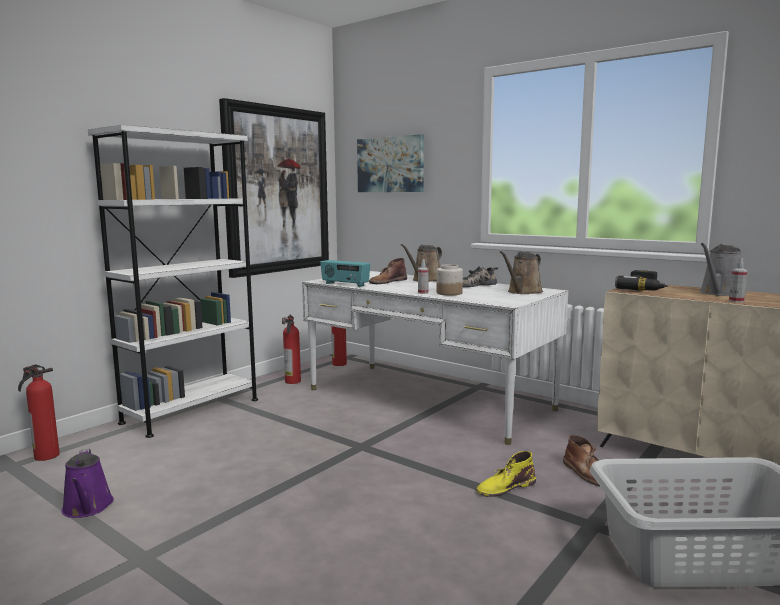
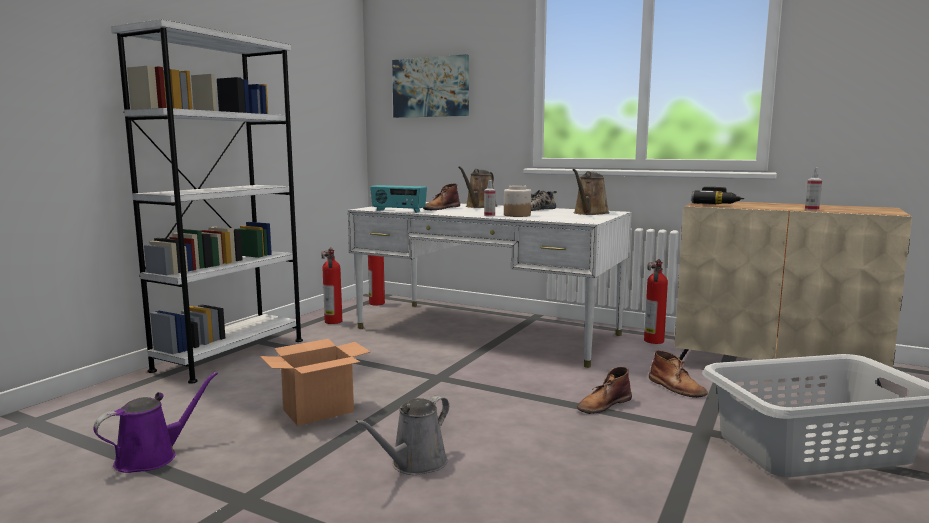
camera: 10 degrees left, 0 degrees up
(45, 456) = (72, 409): fire extinguisher -> fire extinguisher (653, 341)
(87, 508) = (152, 457): purple watering can -> purple watering can turned 105 degrees counterclockwise
(241, 474) = (319, 411): none -> cardboard box
(277, 190) = (309, 112): picture -> none
(505, 487) = (603, 404): yellow boot -> brown boot
(720, 293) = (789, 205): grey watering can -> grey watering can (415, 464)

